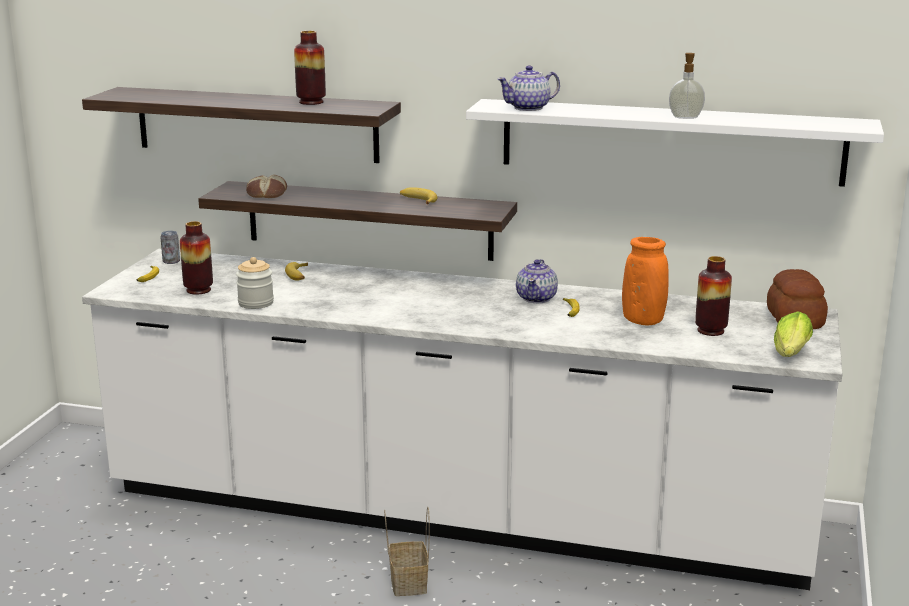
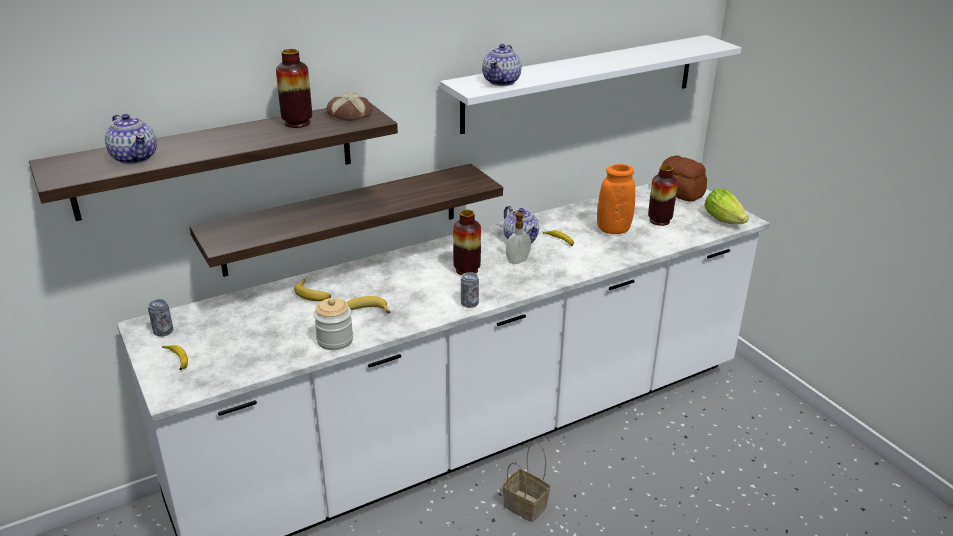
camera: 45 degrees left, 10 degrees up
(168, 96) = (134, 157): none -> teapot
(198, 290) = (256, 351): vase -> vase (467, 270)
(266, 193) = (262, 228): bread -> bread (348, 114)
(394, 319) = (469, 303): none -> can
(418, 200) = (402, 188): banana -> banana (366, 310)
(685, 117) = (616, 62): soap dispenser -> soap dispenser (517, 260)

